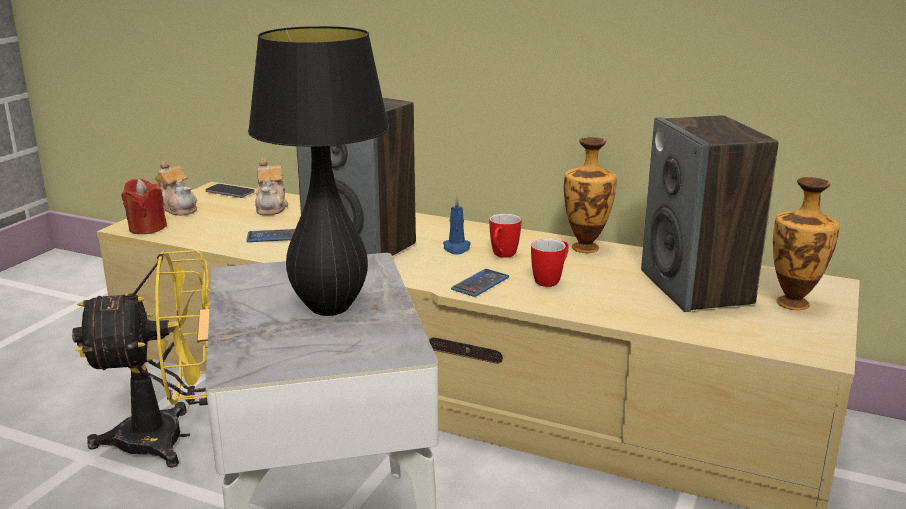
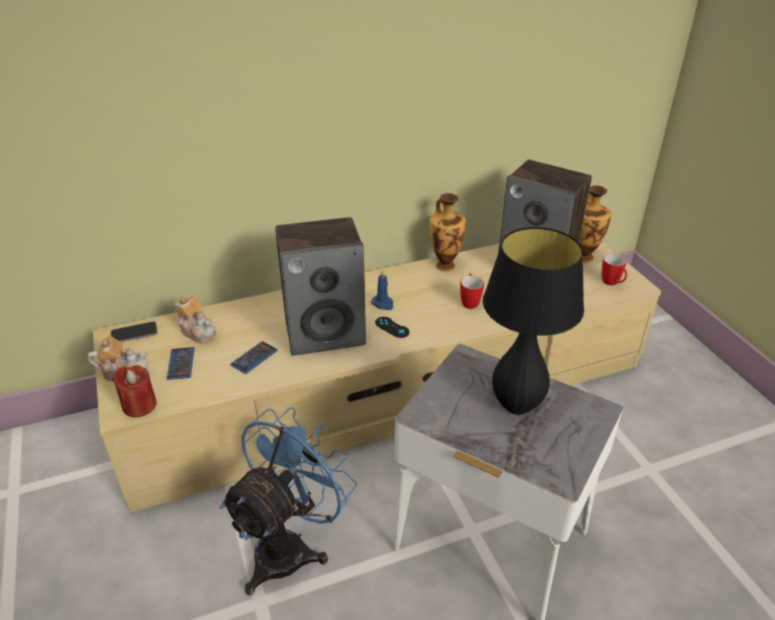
camera: 45 degrees left, 15 degrees up
(169, 438) = (290, 546): yellow fan -> blue fan
(428, 265) = (392, 327): none -> black game controller
(480, 283) = (442, 325): phone -> phone (181, 364)
(502, 256) = (416, 296): mug -> mug (612, 284)

